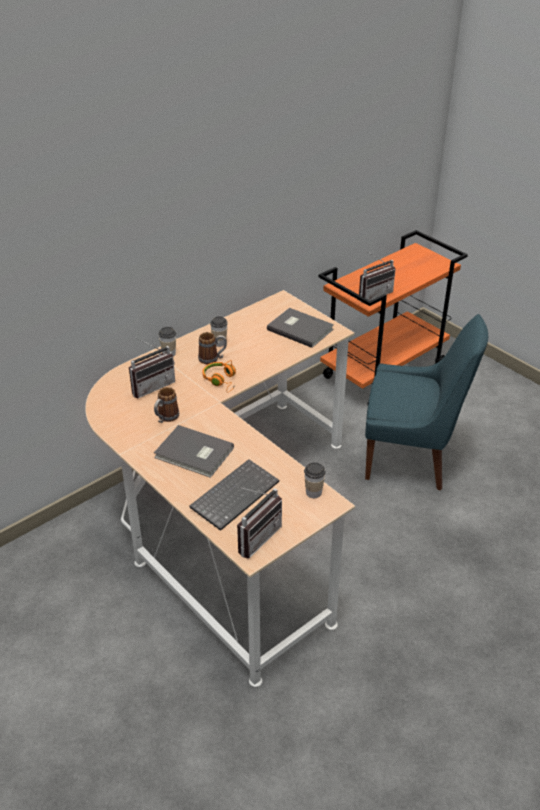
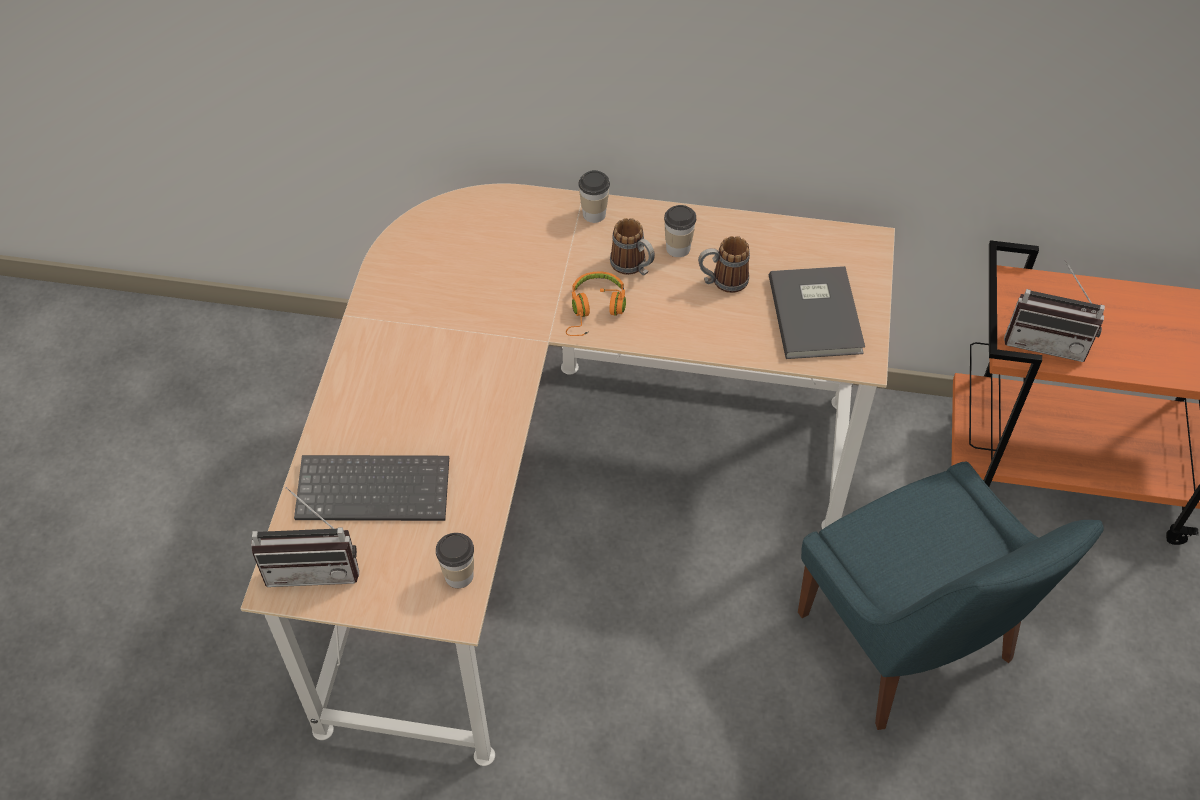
camera: 50 degrees right, 15 degrees up
(151, 386) = (507, 247): radio -> none
(166, 418) = (456, 309): mug -> mug (722, 281)
(194, 454) = (414, 390): grey book -> none

